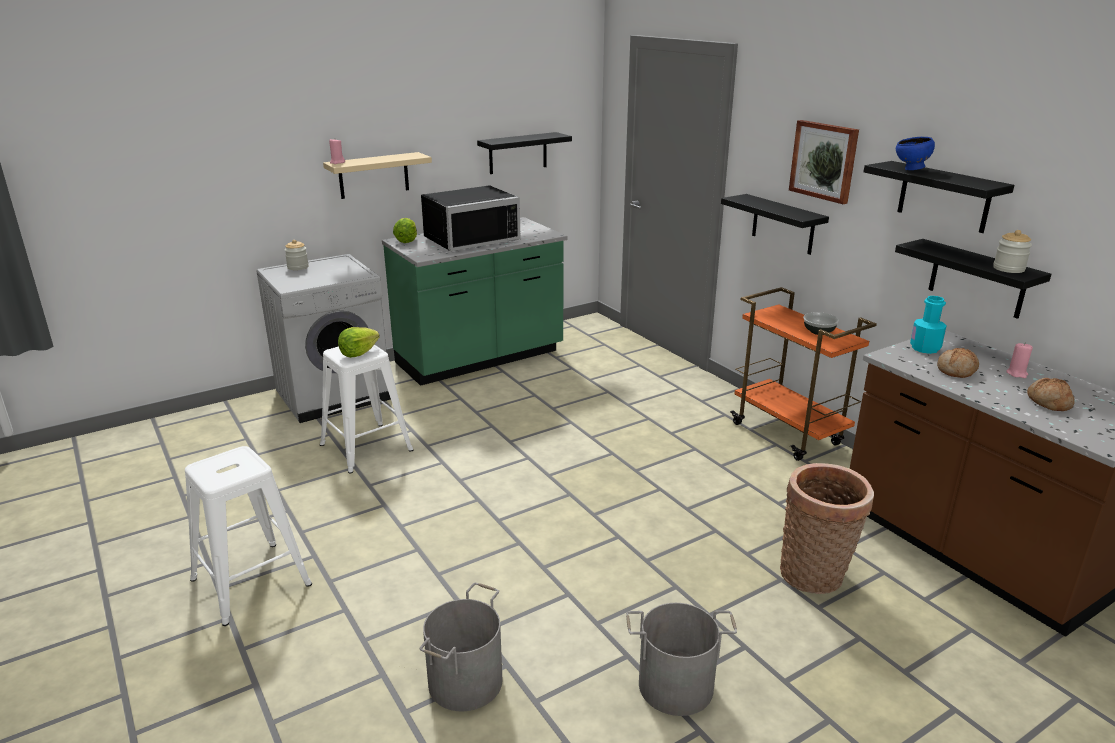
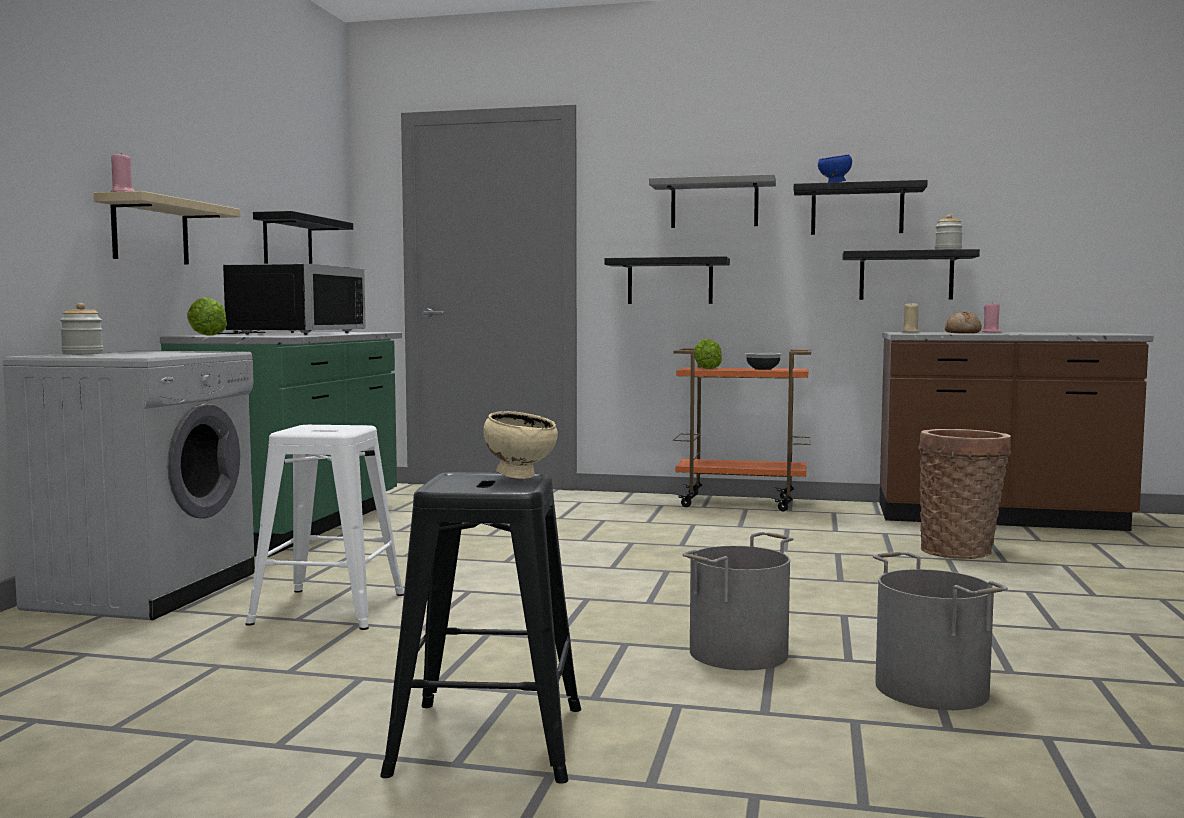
camera: 45 degrees left, 20 degrees down
(247, 469) = (521, 477): none -> beige bowl
(250, 583) = (490, 741): white stool -> black stool
(358, 353) = (334, 428): lettuce -> lettuce (705, 368)
(675, 685) = (1053, 622): grey bucket -> grey bucket (737, 652)
(824, 161) = (714, 204): picture -> grey shelf
(925, 348) = (910, 332): turquoise bottle -> beige candle
(1048, 402) = (1047, 333): bread -> none

